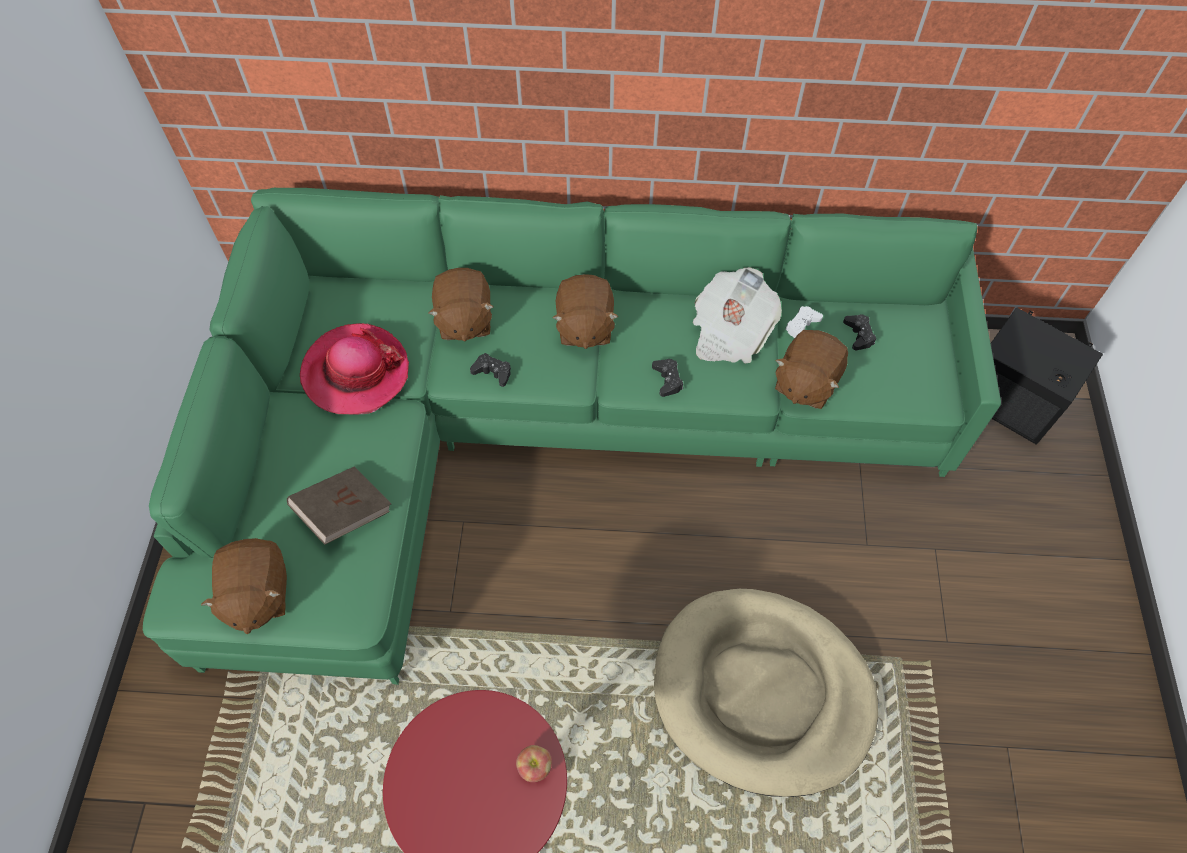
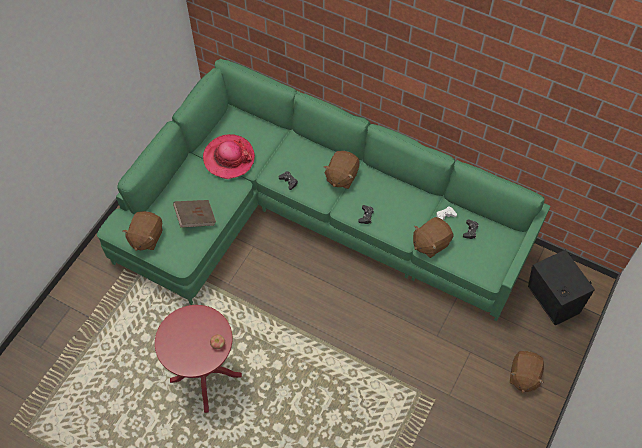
camera: 25 degrees right, 0 degrees up
(464, 320) = (288, 152): brown plush toy -> brown plush toy (523, 376)
(729, 332) = (408, 205): newspaper -> none
(762, 692) = (348, 378): beige dog bed -> none

